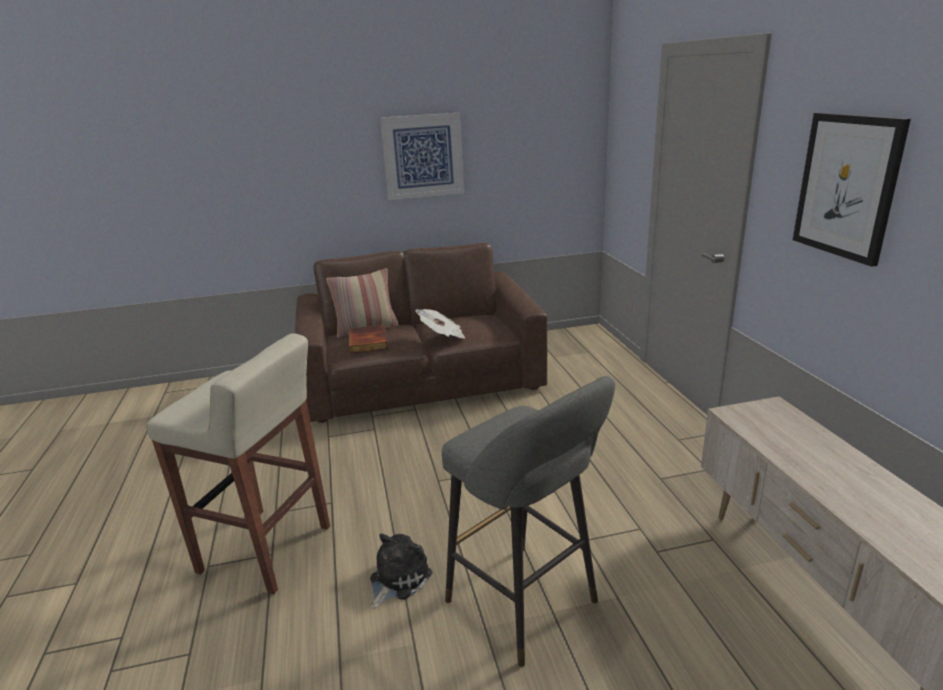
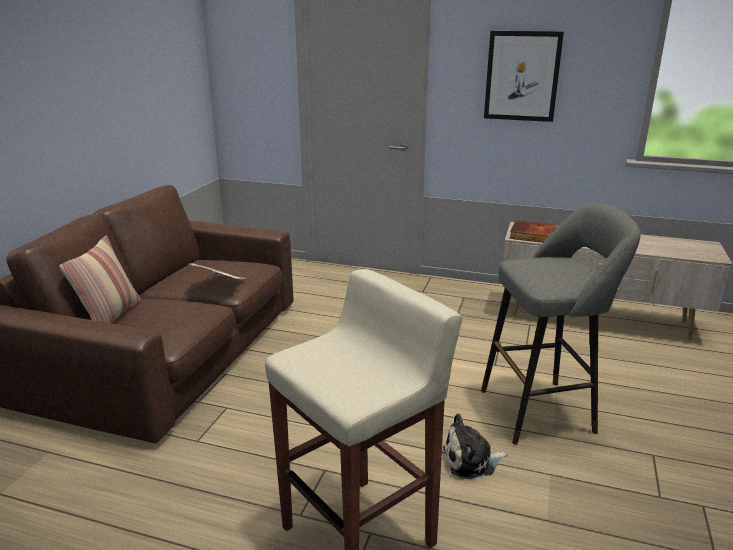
camera: 60 degrees left, 0 degrees up
(367, 342) = (160, 321): book -> book (534, 235)
(397, 579) = (471, 460): plush toy -> plush toy turned 75 degrees counterclockwise
(423, 156) = (78, 94): picture -> none

